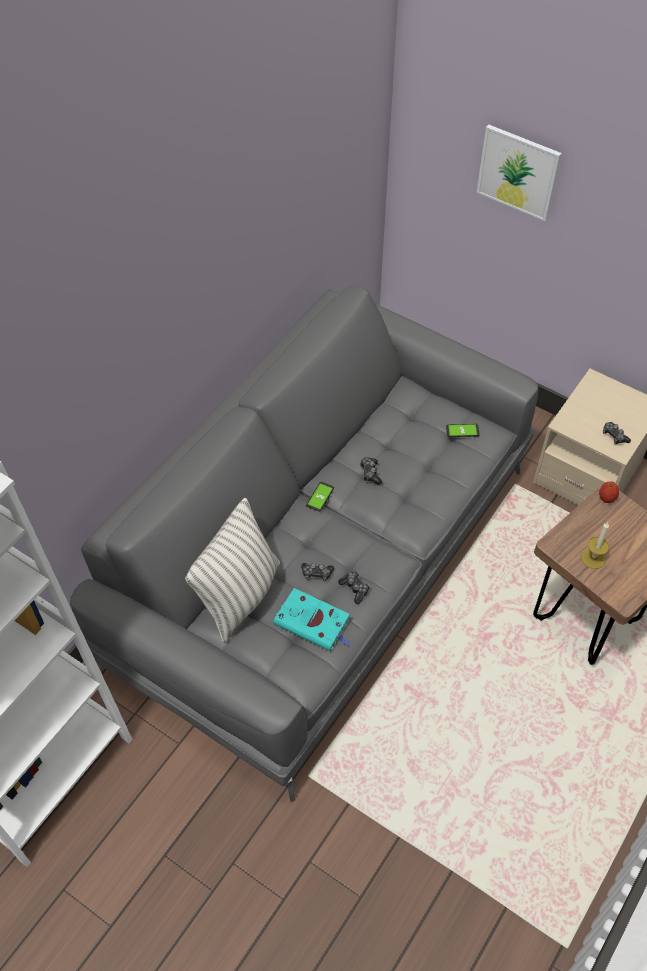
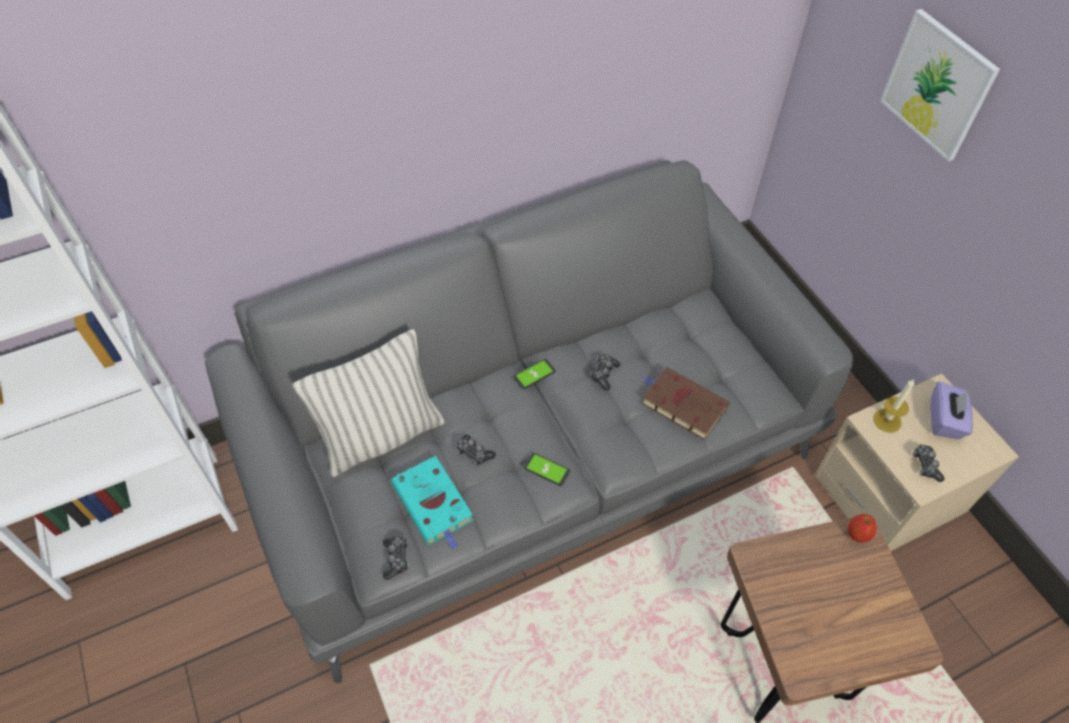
camera: 30 degrees right, 0 degrees up
(355, 588) = (502, 490): game controller -> game controller (396, 559)
(438, 469) = (682, 404): none -> brown book
(462, 431) = (737, 375): phone -> phone (546, 469)
(593, 558) = (793, 600): candle -> candle (887, 420)
(609, 400) = (944, 420): none -> purple tissue box

